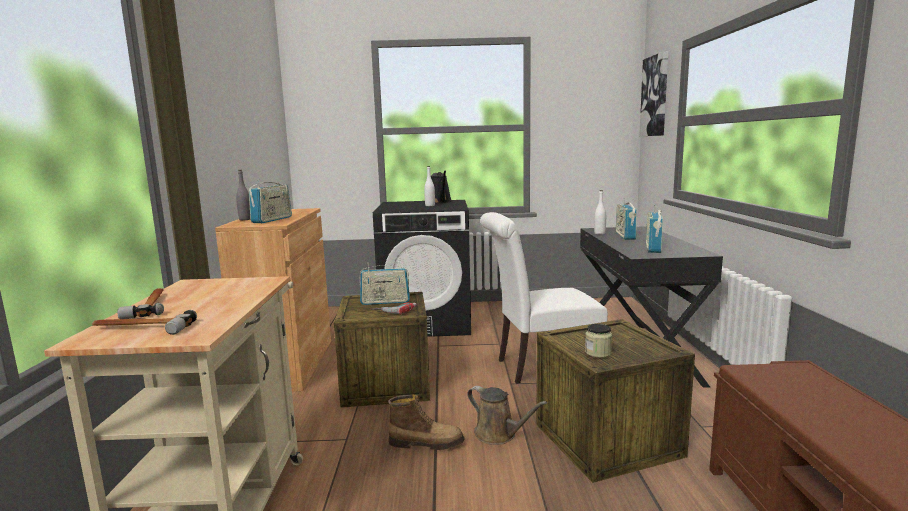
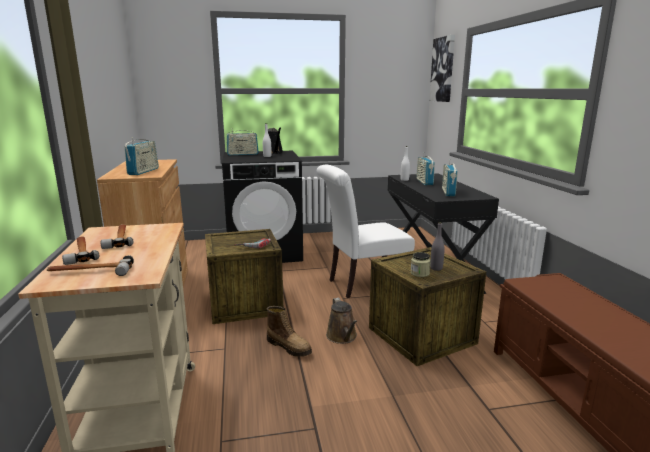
camera: 10 degrees left, 5 degrees up
(204, 292) = (119, 238): none -> hammer
(245, 219) = (118, 171): grey bottle -> grey bottle (436, 268)
(385, 302) = (242, 238): radio -> radio (242, 154)
(426, 443) = (289, 347): boot -> boot turned 45 degrees clockwise
(498, 434) = (342, 337): brown watering can -> brown watering can turned 45 degrees clockwise

